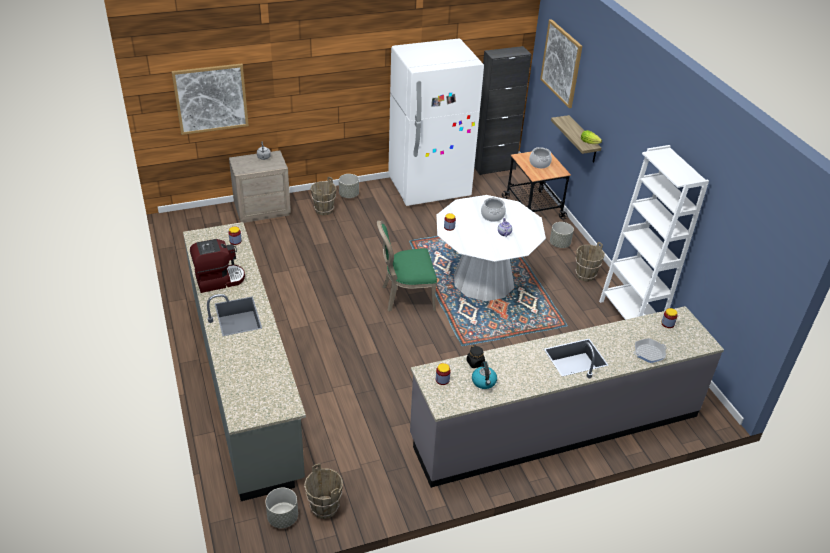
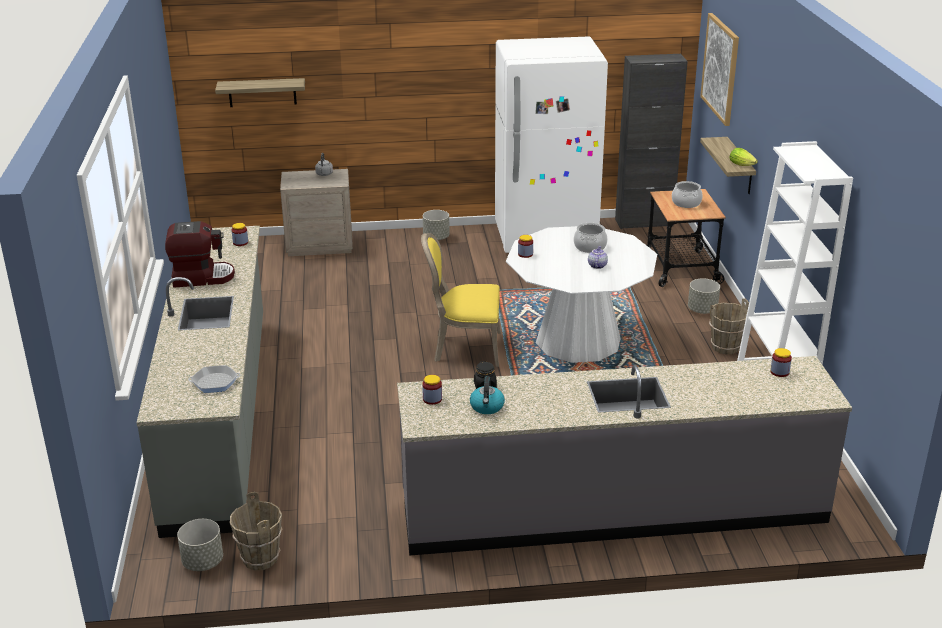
camera: 15 degrees right, 10 degrees down
(211, 98) = (262, 92): picture -> shelf
(324, 210) = (397, 251): brown bucket -> none
(405, 297) = (464, 348): green chair -> yellow chair
(649, 353) = (736, 400): frying pan -> frying pan (215, 382)

